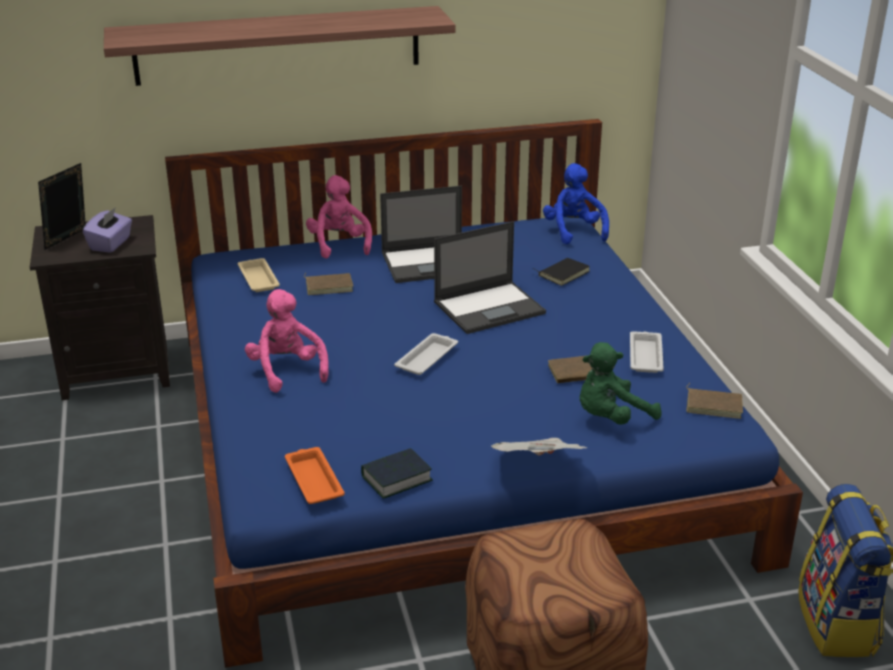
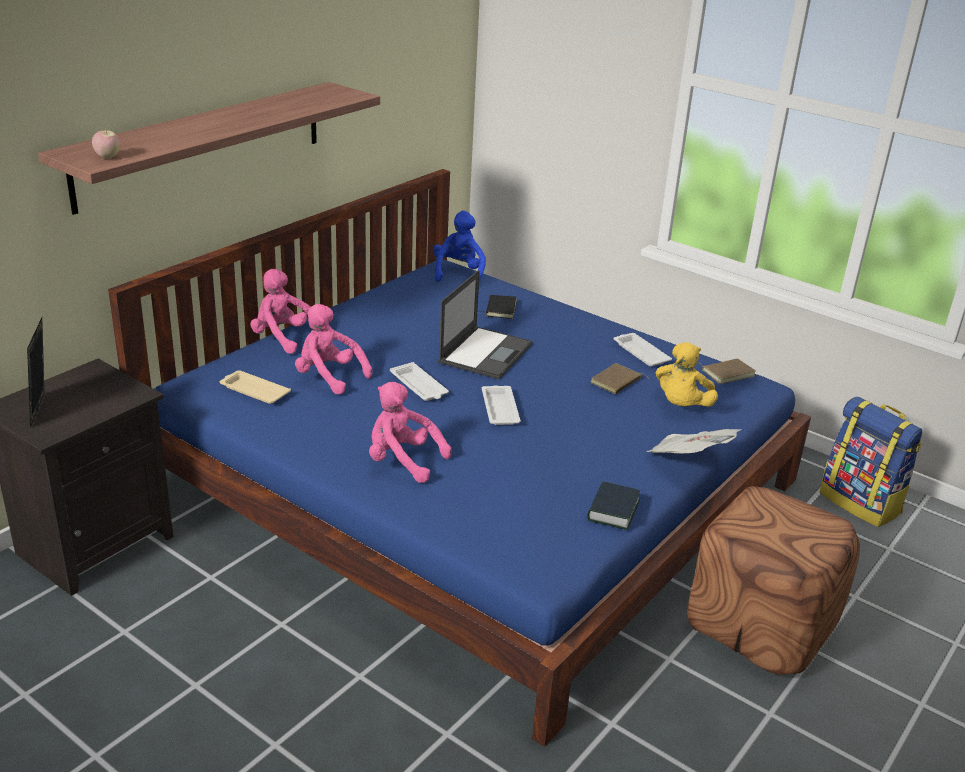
camera: 40 degrees left, 0 degrees up
(111, 244) = (99, 399): purple tissue box -> none
(138, 38) = (107, 157): none -> apple
(313, 479) = (559, 539): orange tray -> none
(329, 286) = (328, 377): brown book -> pink plush toy
(388, 317) = (419, 387): none -> white tray
(430, 263) = (385, 331): laptop -> none
(573, 231) = (458, 273): blue plush toy -> blue plush toy turned 60 degrees clockwise
(611, 417) = (682, 406): green plush toy -> yellow plush toy

